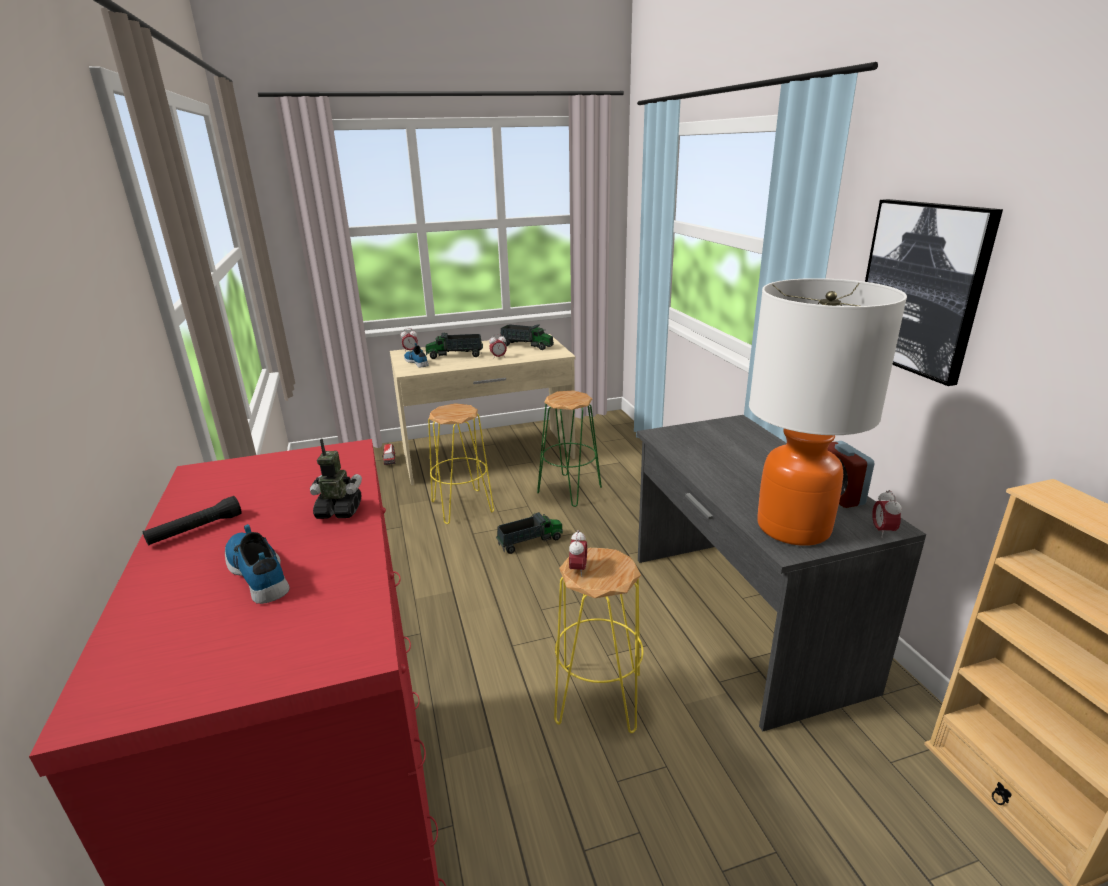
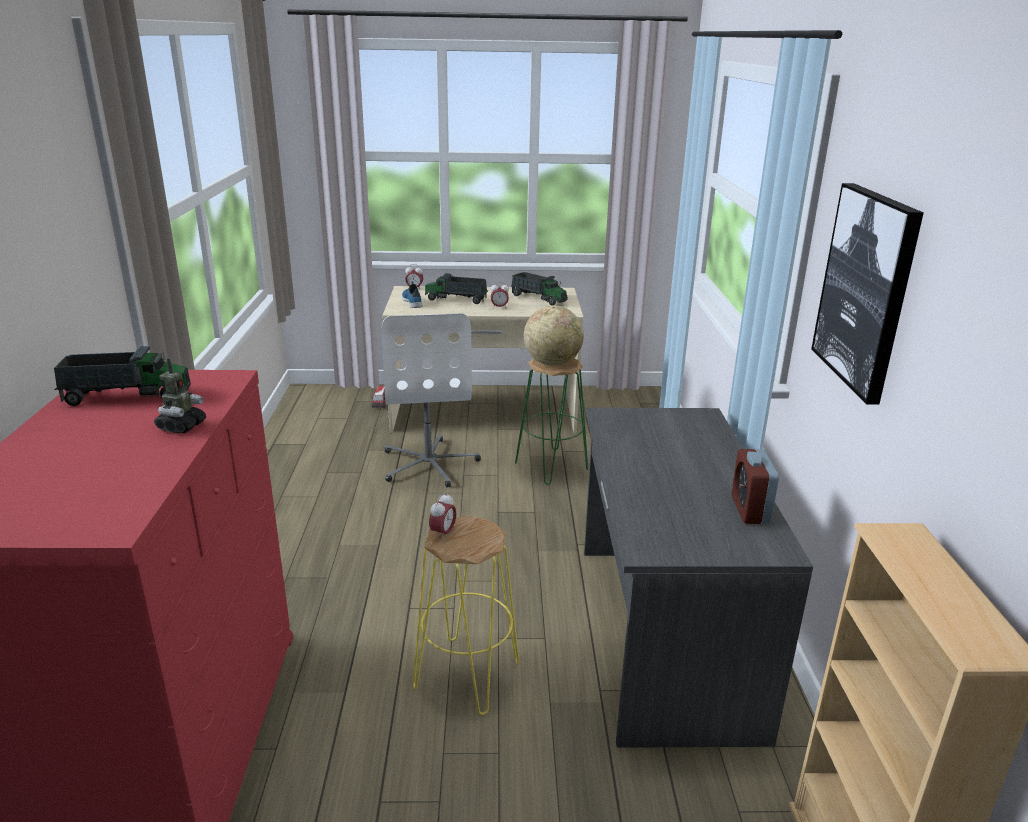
camera: 15 degrees right, 0 degrees up
(196, 529) = (67, 422): black flashlight -> none
(259, 571) = (89, 461): shoe -> none
(339, 511) = (181, 426): toy robot -> toy robot turned 90 degrees clockwise
(462, 507) = (429, 463): yellow stool -> white office chair
(530, 542) = (480, 512): toy truck -> toy truck (127, 396)
(566, 399) = (552, 363): none -> globe
(794, 527) = (670, 532): table lamp -> none
(882, 531) = (764, 554): alarm clock -> none

